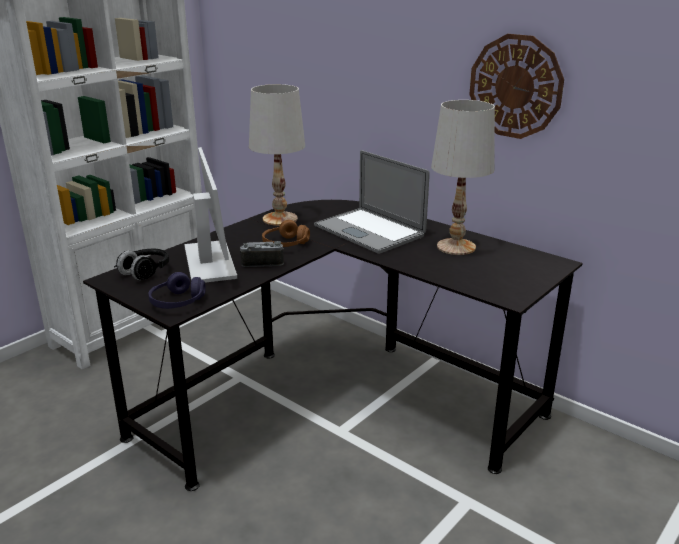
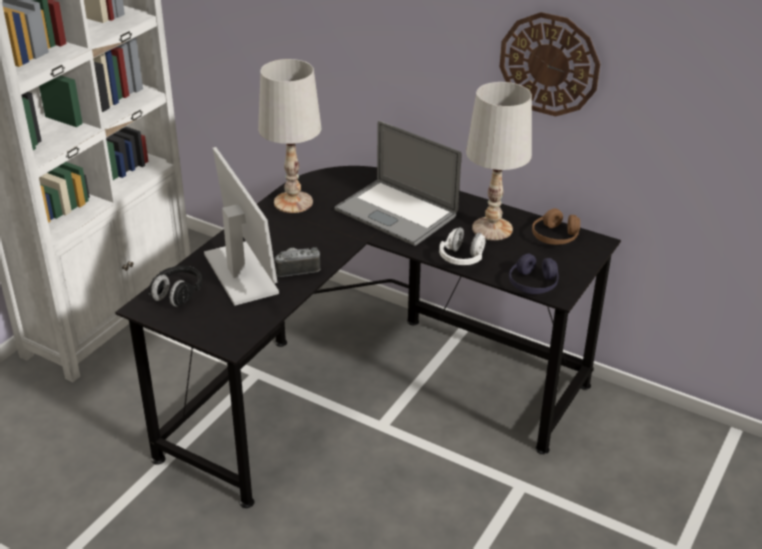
camera: 10 degrees left, 10 degrees up
(177, 302) = (230, 331): purple headphones -> purple headphones (533, 284)
(285, 244) = (312, 240): brown headphones -> brown headphones (555, 236)
(421, 265) = (462, 258): none -> white headphones

